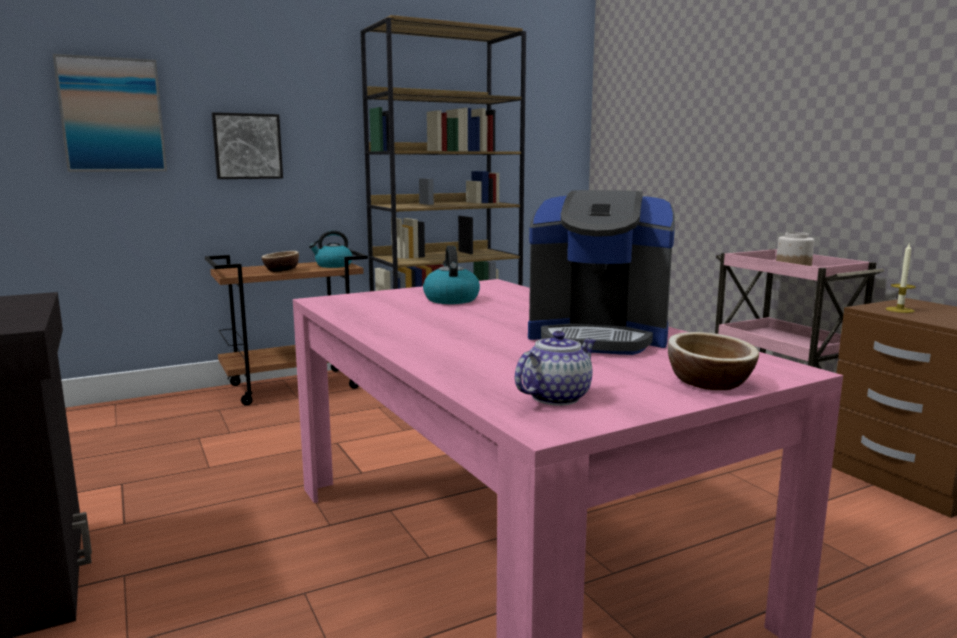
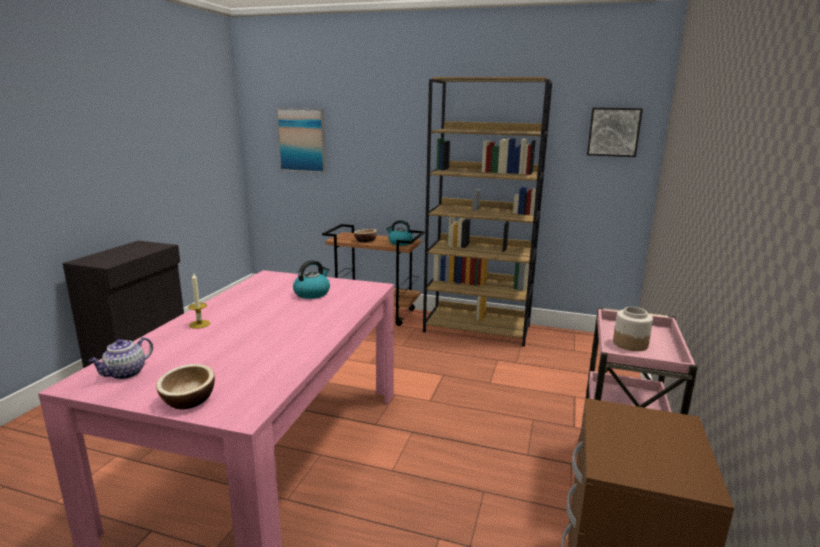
camera: 45 degrees right, 5 degrees up
(247, 146) = (369, 160): picture -> picture (613, 132)
(556, 397) = (125, 374): teapot -> teapot turned 120 degrees clockwise
(598, 337) = (266, 348): coffee machine -> none
(899, 310) = (623, 423): candle -> candle (199, 324)

